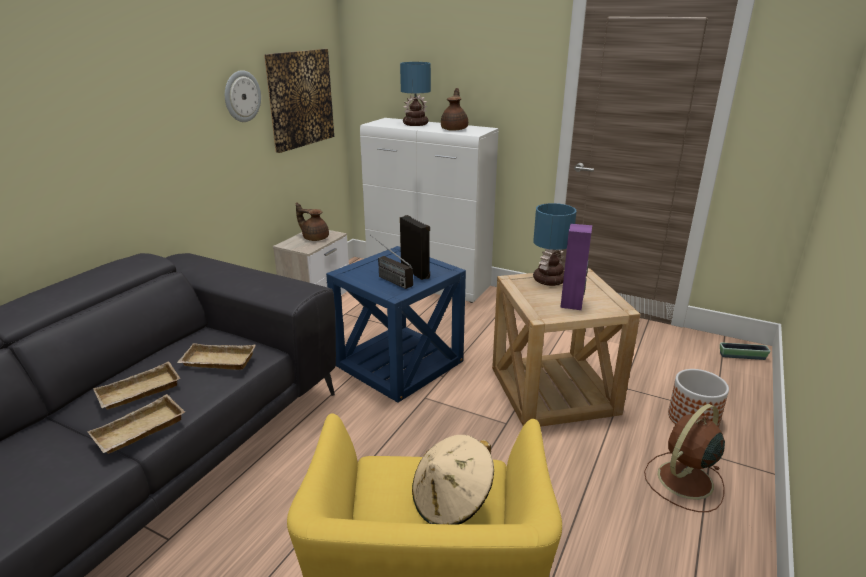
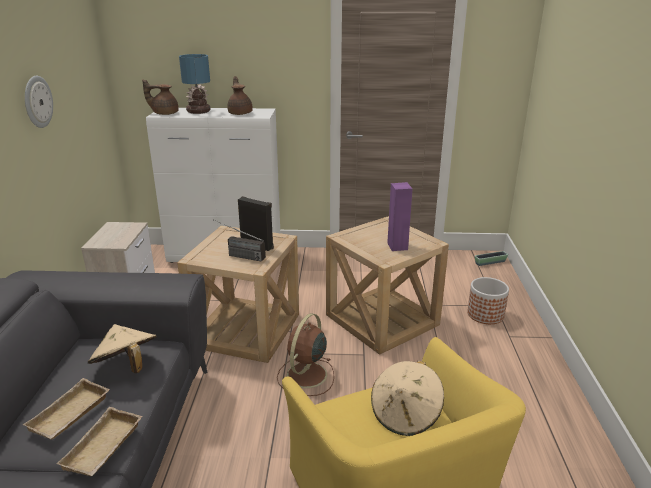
camera: 25 degrees left, 0 degrees up
(217, 362) = (126, 366): beige tray -> beige hat
(300, 99) = (80, 97): picture -> none
(315, 238) = (119, 232): brown teapot -> brown teapot (164, 113)
(399, 363) = (246, 330): blue side table -> beige side table
(549, 280) = (368, 231): table lamp -> none
(683, 481) = (504, 359): brown fan -> brown fan (306, 376)

